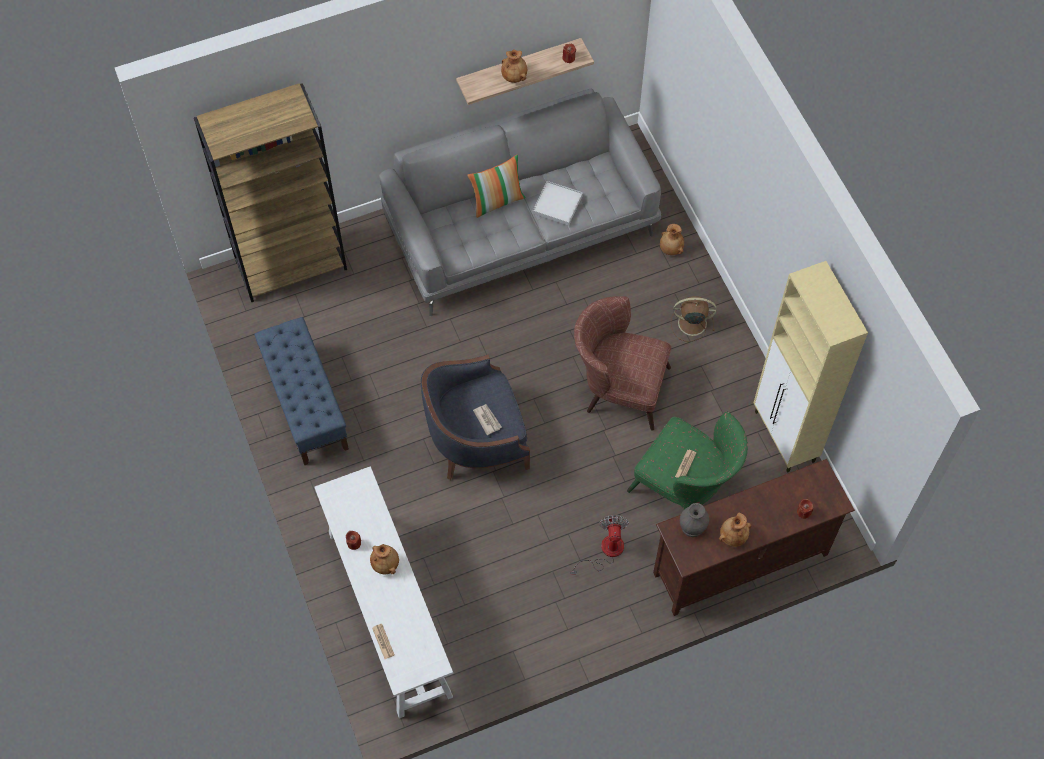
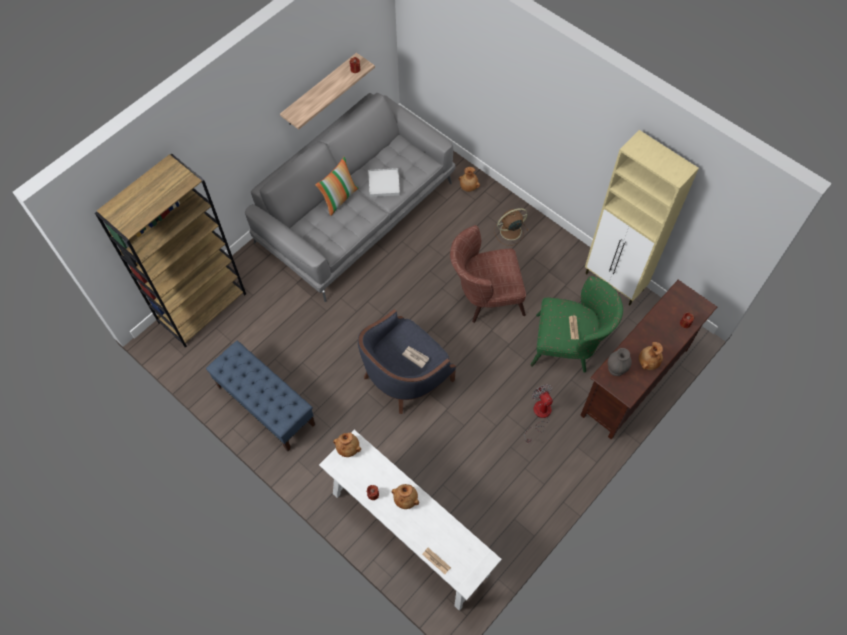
camera: 25 degrees left, 0 degrees up
(514, 76) = (322, 96): brown vase -> brown vase (348, 448)

